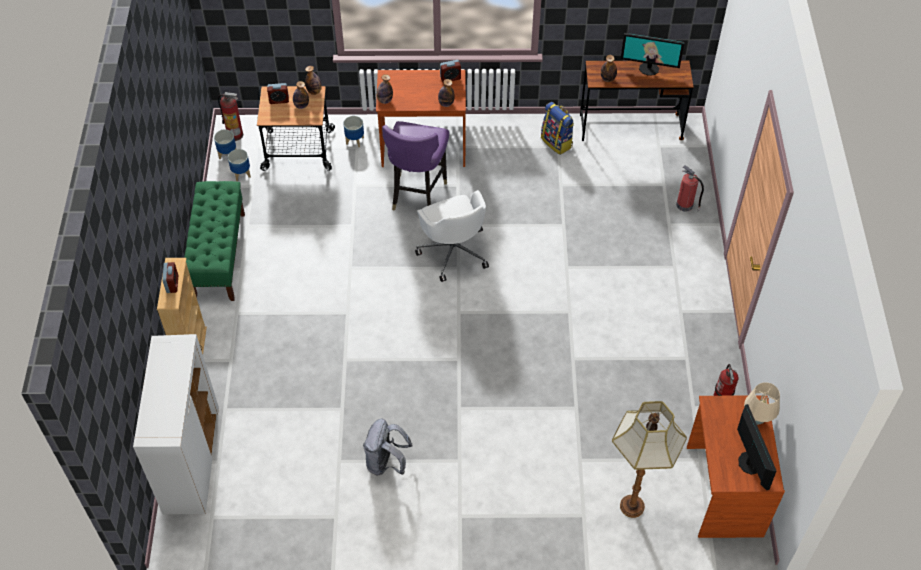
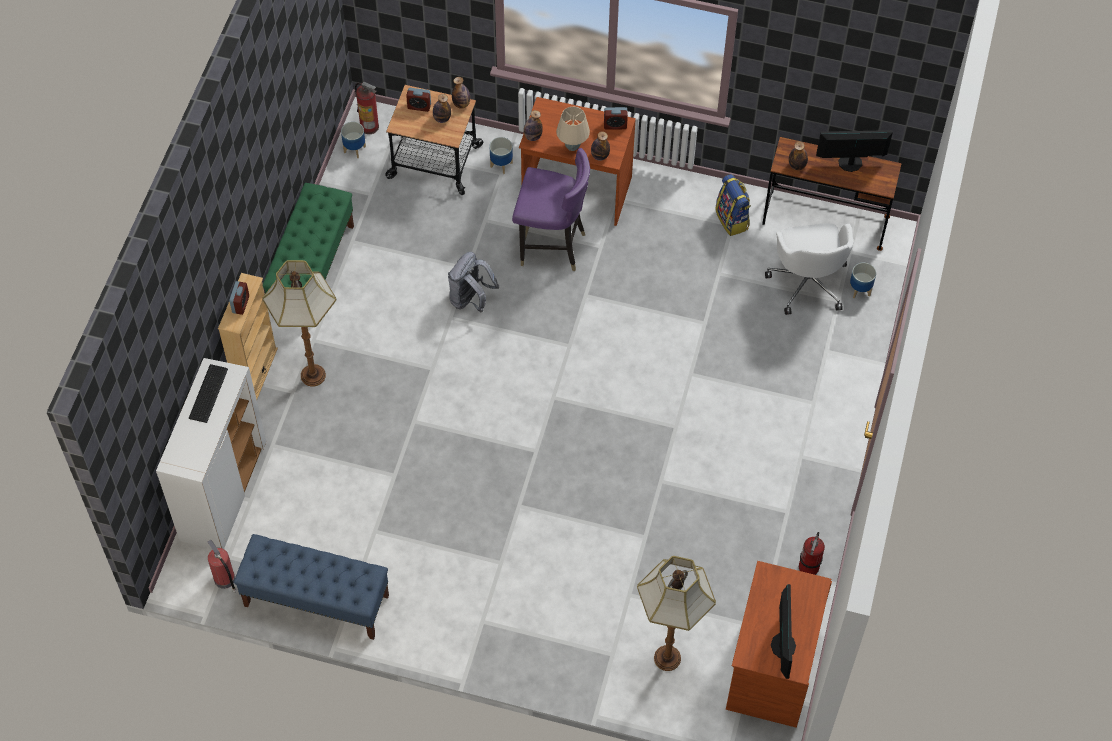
camera: 15 degrees right, 5 degrees up
(163, 366) = (207, 394): none -> keyboard
(241, 174) = (363, 177): planter -> planter (860, 289)
(245, 341) = (314, 375): none -> floor lamp
(304, 536) = (316, 601): none -> blue bench
(386, 463) = (423, 545): grey backpack -> grey backpack (471, 299)
(417, 194) = (551, 247): purple chair -> purple chair turned 105 degrees counterclockwise
(453, 250) = (570, 324): white office chair -> white office chair (808, 282)
(649, 68) = (850, 163): monitor -> monitor turned 150 degrees clockwise
(685, 205) = (853, 332): fire extinguisher -> fire extinguisher (225, 580)
(757, 420) = (809, 602): beige table lamp -> beige table lamp (572, 147)

